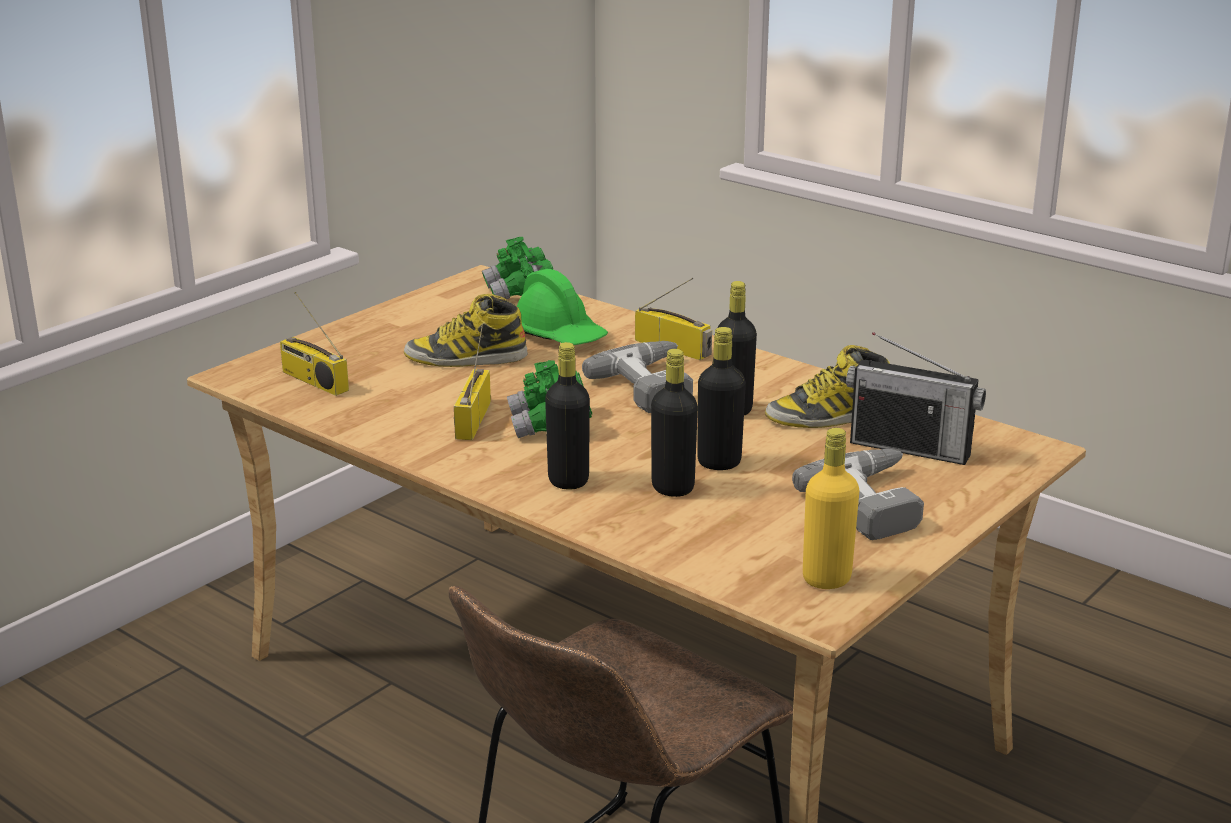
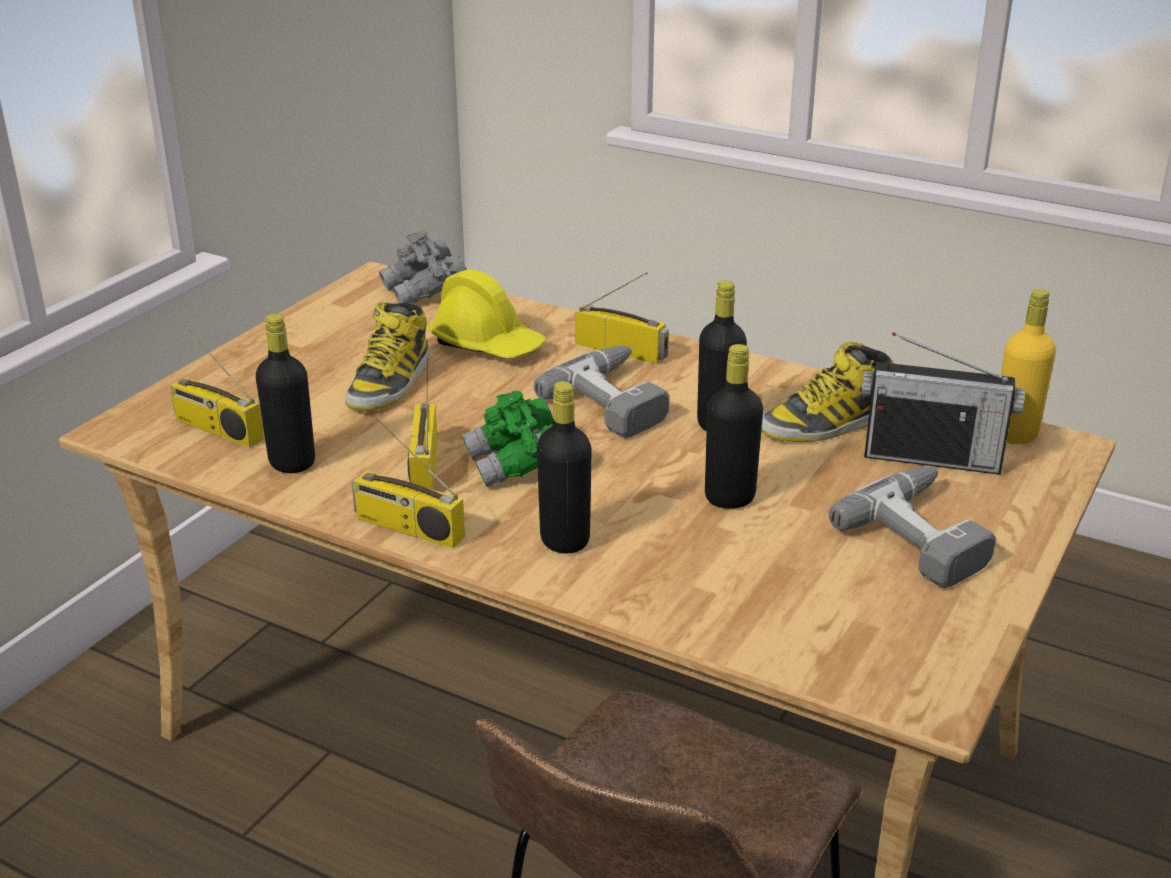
camera: 10 degrees left, 5 degrees up
(443, 461) = (407, 528): none -> radio
(466, 358) = (390, 383): boot -> boot turned 60 degrees counterclockwise
(520, 292) = (425, 292): green binoculars -> grey binoculars
(559, 335) = (487, 344): green hard hat -> yellow hard hat
(672, 488) = (690, 538): black bottle -> black bottle (292, 463)
(826, 579) = (917, 649): yellow bottle -> yellow bottle (1015, 435)

